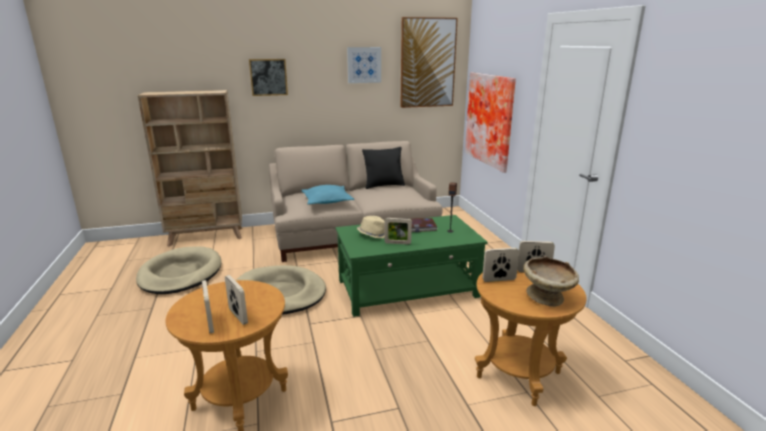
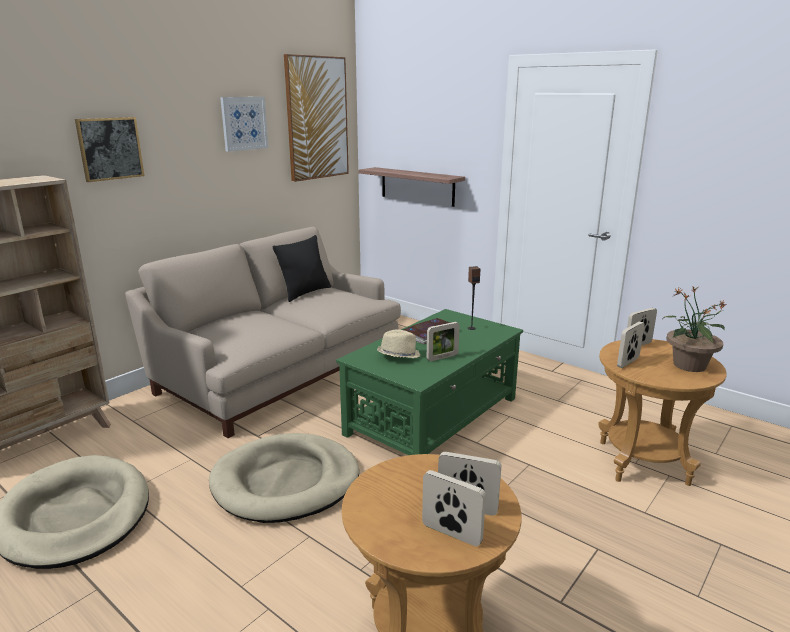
camera: 35 degrees left, 0 degrees up
(327, 201) = (264, 329): turquoise pillow -> none
(491, 119) = (417, 186): picture -> shelf
(547, 297) = (688, 365): beige bowl -> potted plant

